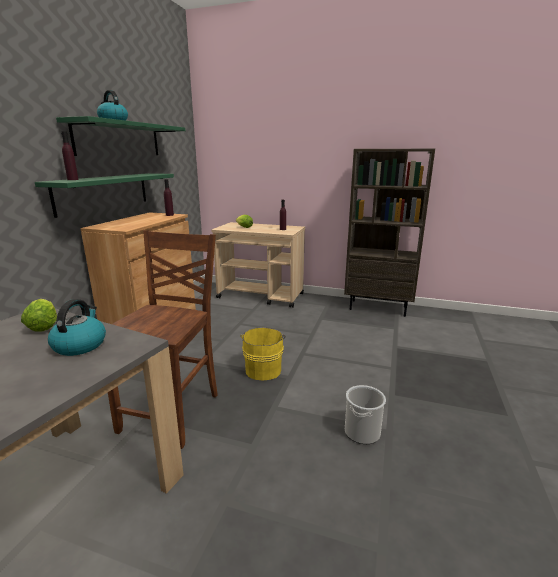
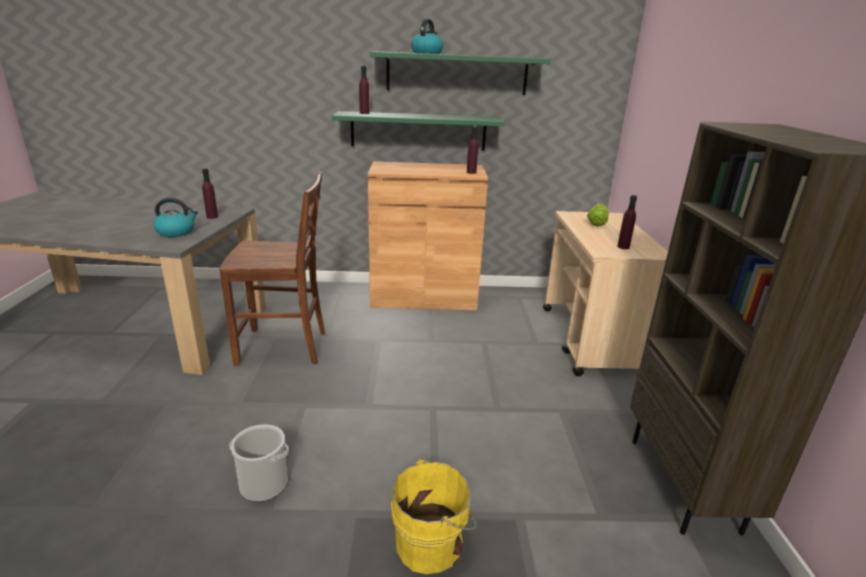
camera: 70 degrees right, 5 degrees up
(44, 326) = (212, 217): lettuce -> purple bottle
(263, 369) = (378, 383): yellow bucket -> yellow bucket (432, 542)

